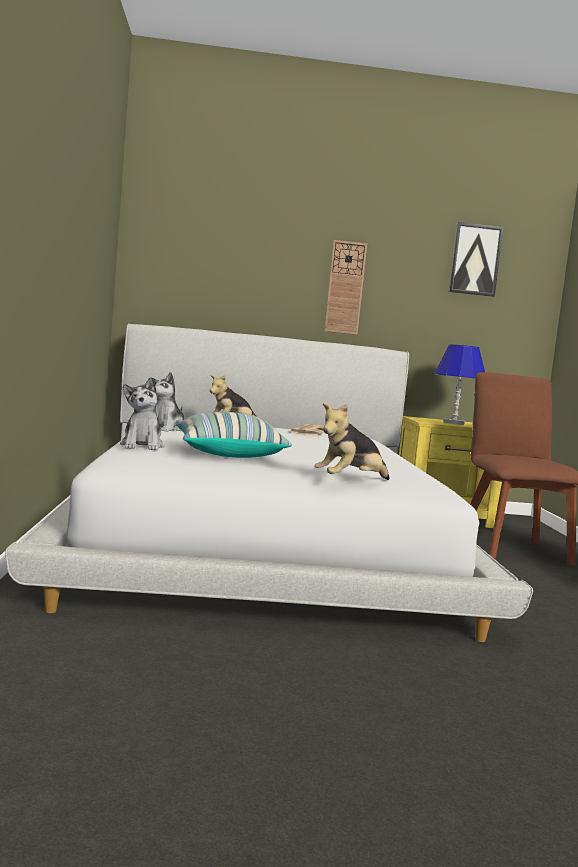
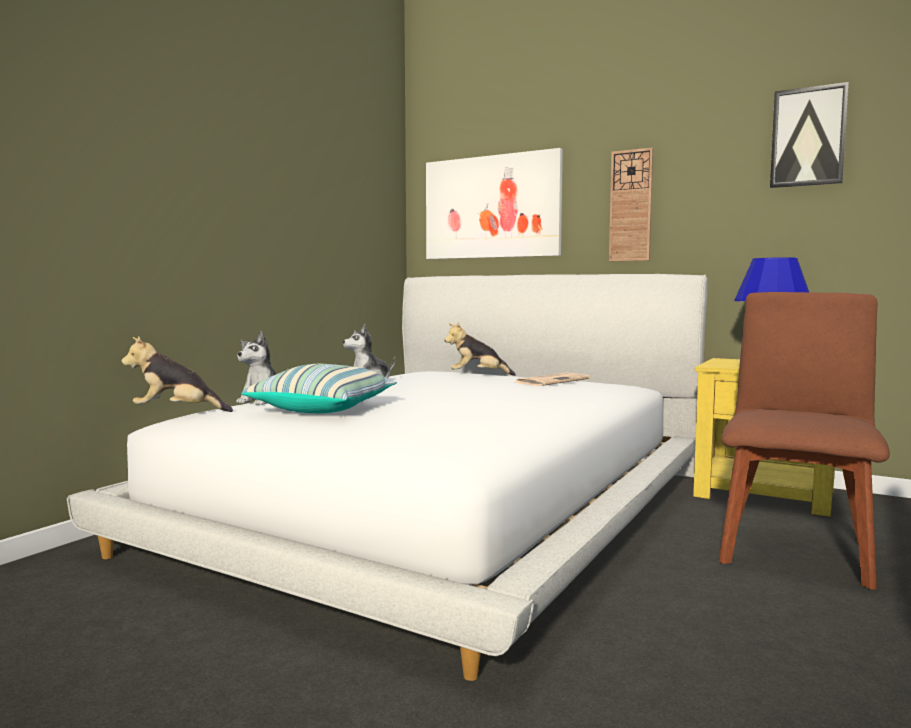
camera: 35 degrees right, 0 degrees up
(216, 267) = (491, 207): none -> picture
(350, 481) = (357, 443): plush toy -> plush toy (177, 412)

